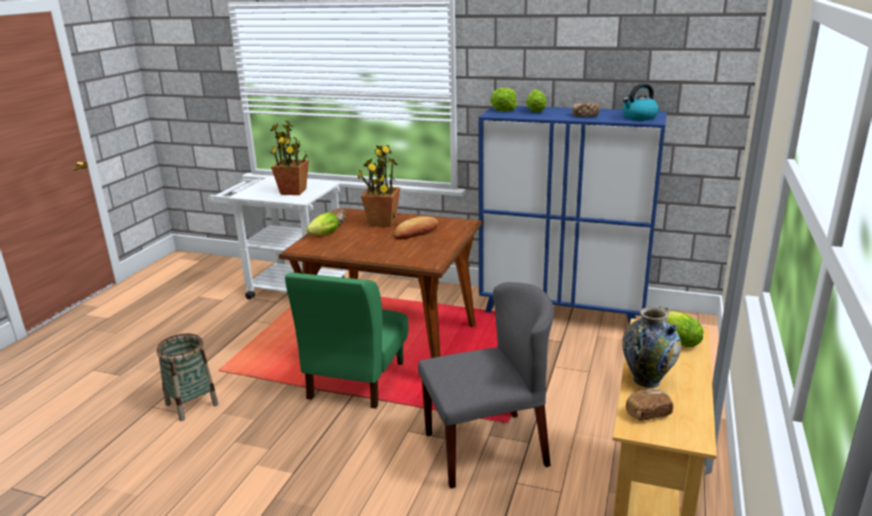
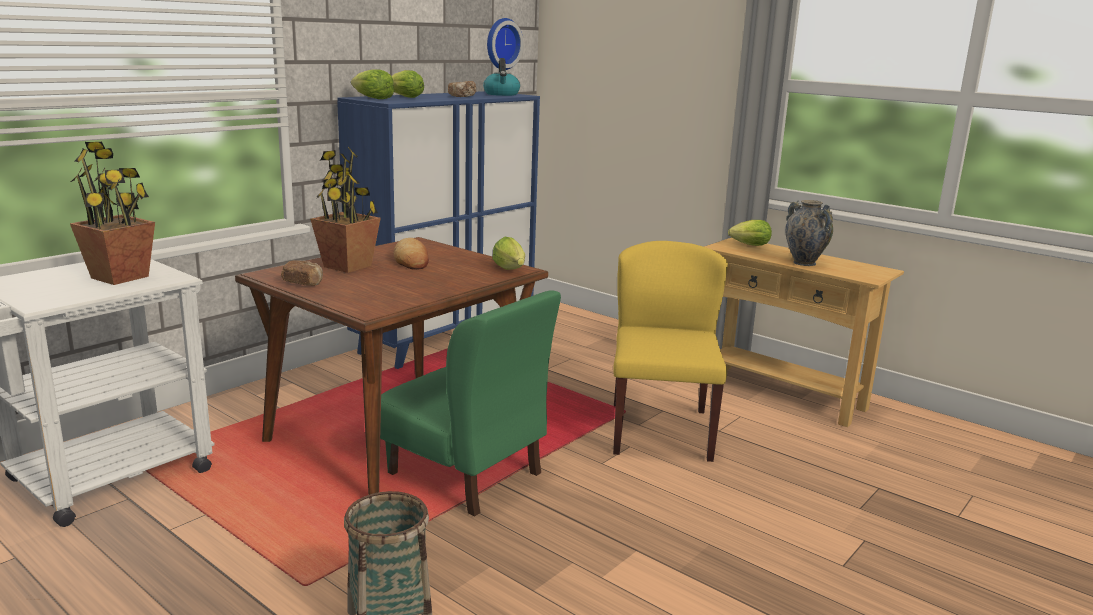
camera: 70 degrees left, 5 degrees down
(322, 235) = (338, 295): lettuce -> lettuce (511, 270)
(486, 448) = (660, 431): grey chair -> yellow chair
(647, 413) = (851, 272): bread -> none
(693, 66) = (501, 44): none -> wall clock

